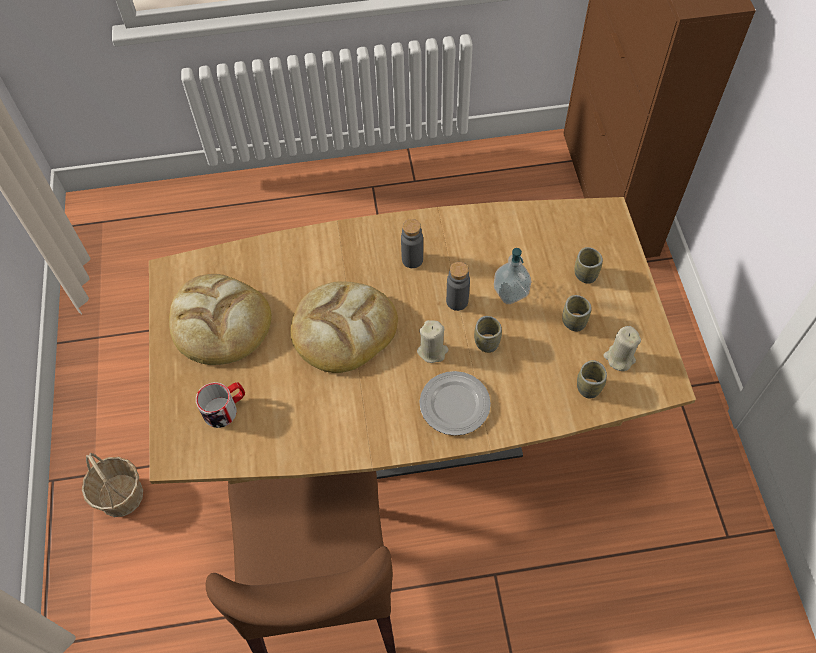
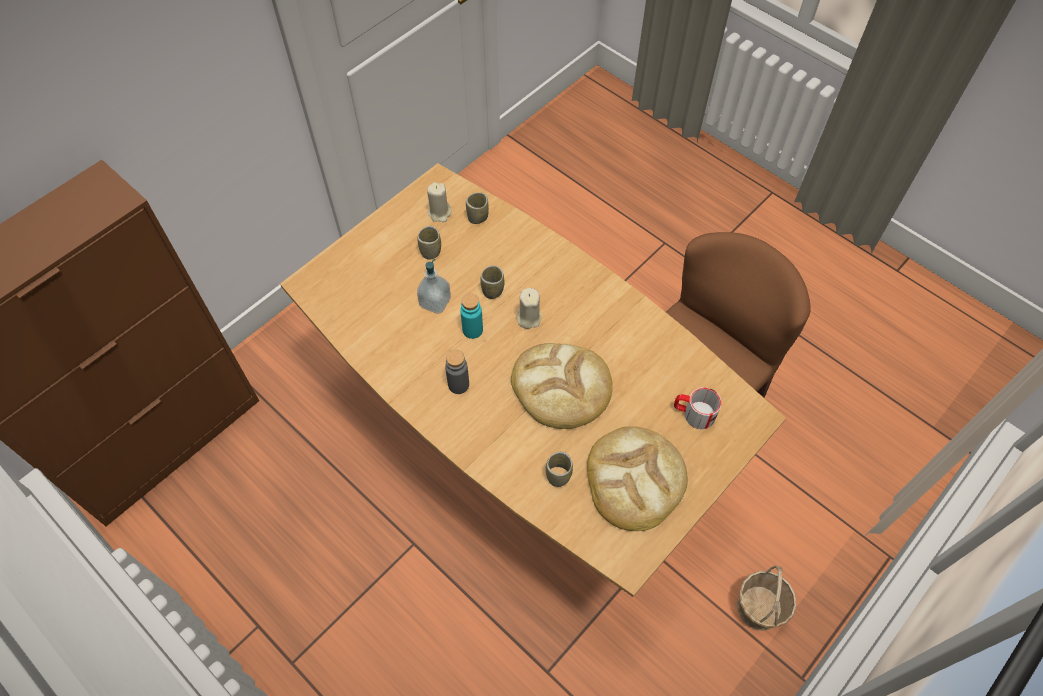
camera: 130 degrees left, 0 degrees up
(455, 404) = (557, 279): plate -> none
(457, 301) = (472, 330): grey bottle -> turquoise bottle
(585, 274) = (381, 267): cup -> cup (558, 476)

